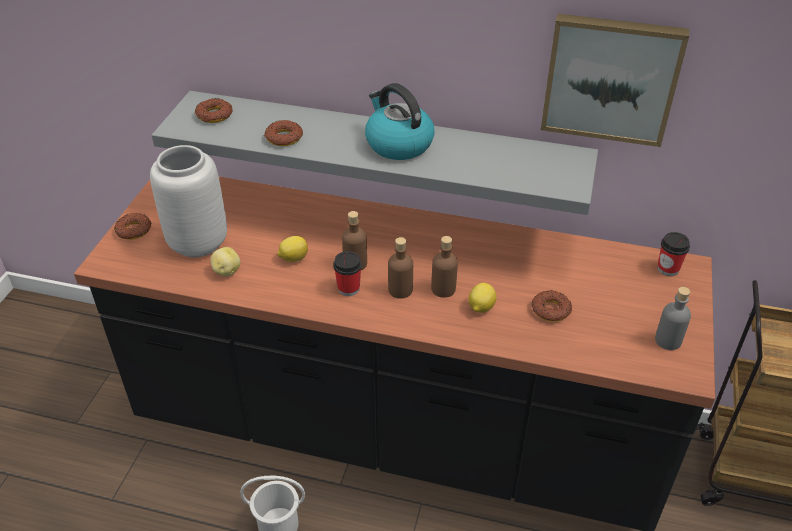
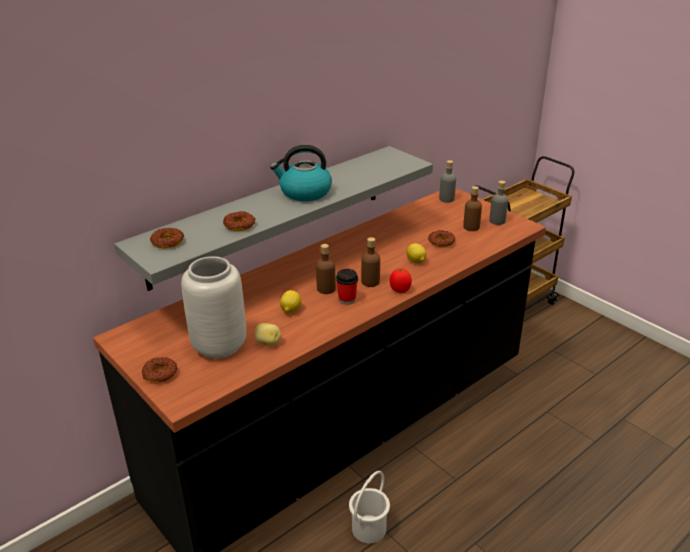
camera: 55 degrees left, 10 degrees down
(405, 321) = (400, 290): none -> tomato
(443, 289) = (386, 267): brown bottle -> brown bottle (471, 227)
(611, 78) = (389, 94): picture -> none
(668, 269) = (446, 199): cup -> grey bottle

